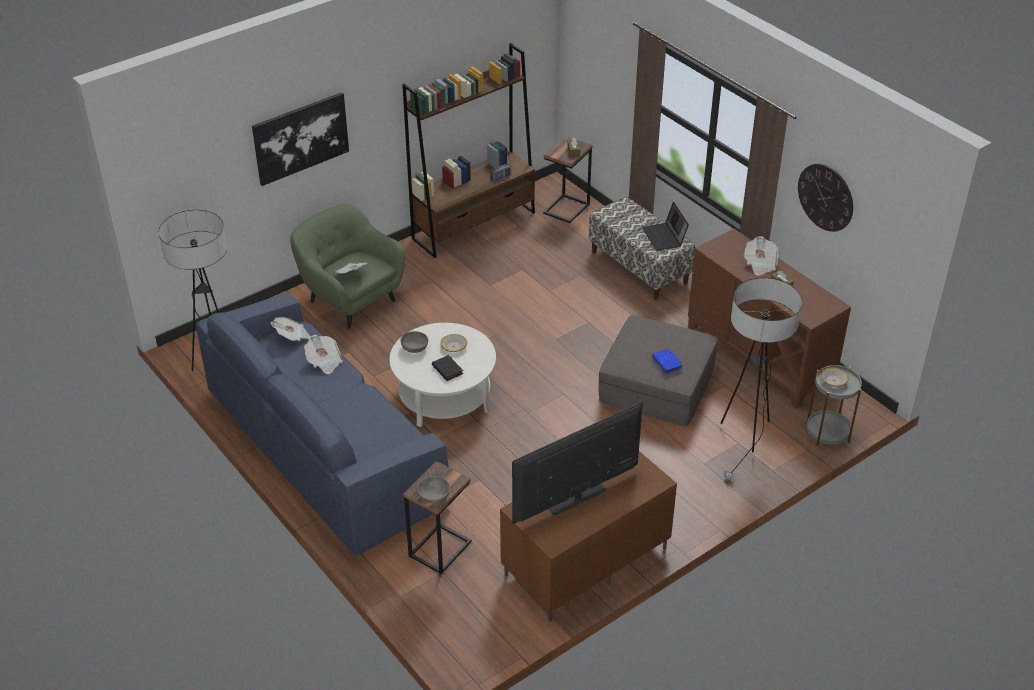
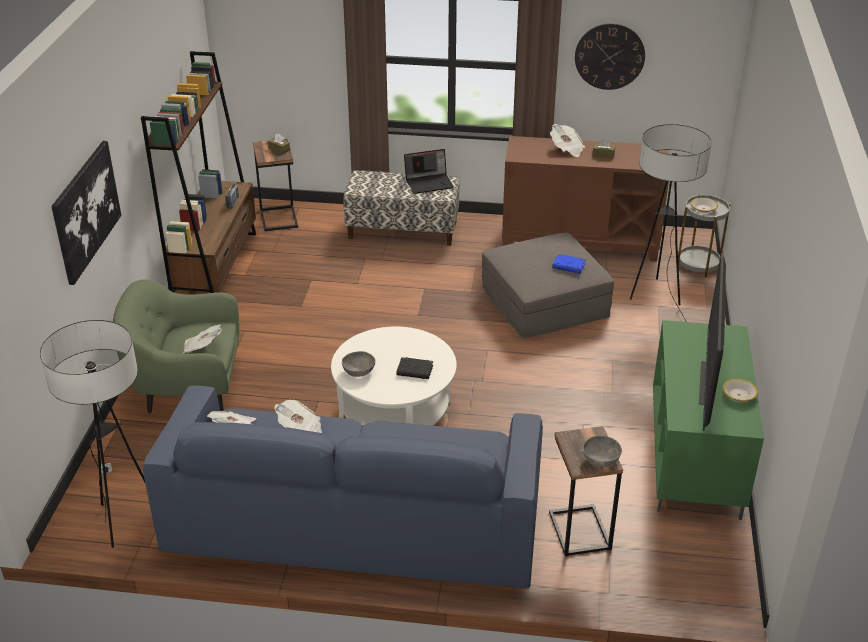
camera: 45 degrees left, 5 degrees down
(453, 347) = (391, 350): bowl -> bowl (738, 395)
(585, 563) = (696, 458): brown tv stand -> green tv stand
(664, 237) = (429, 183): laptop -> laptop turned 45 degrees counterclockwise

